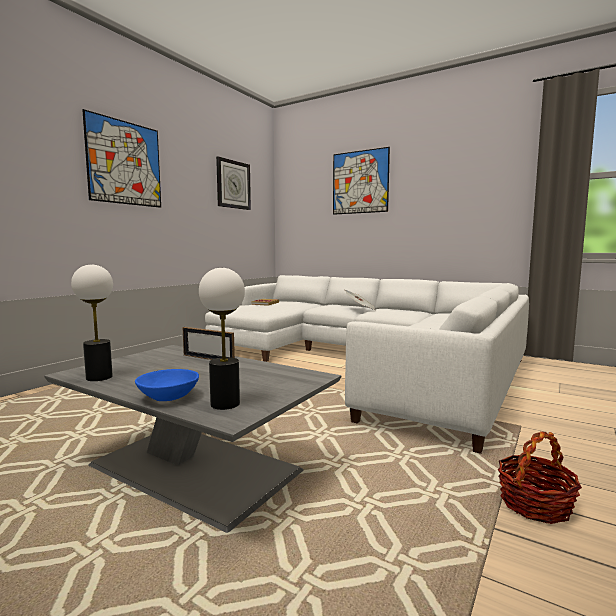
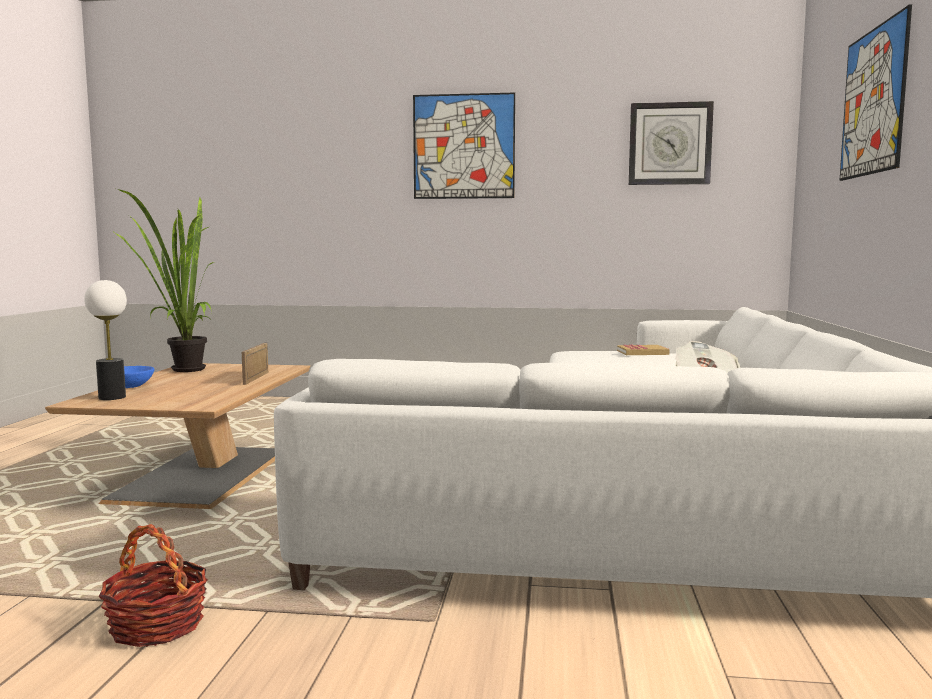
camera: 65 degrees right, 0 degrees up
(99, 377) = (180, 370): table lamp -> potted plant
(198, 469) = (201, 477): grey coffee table -> brown coffee table

